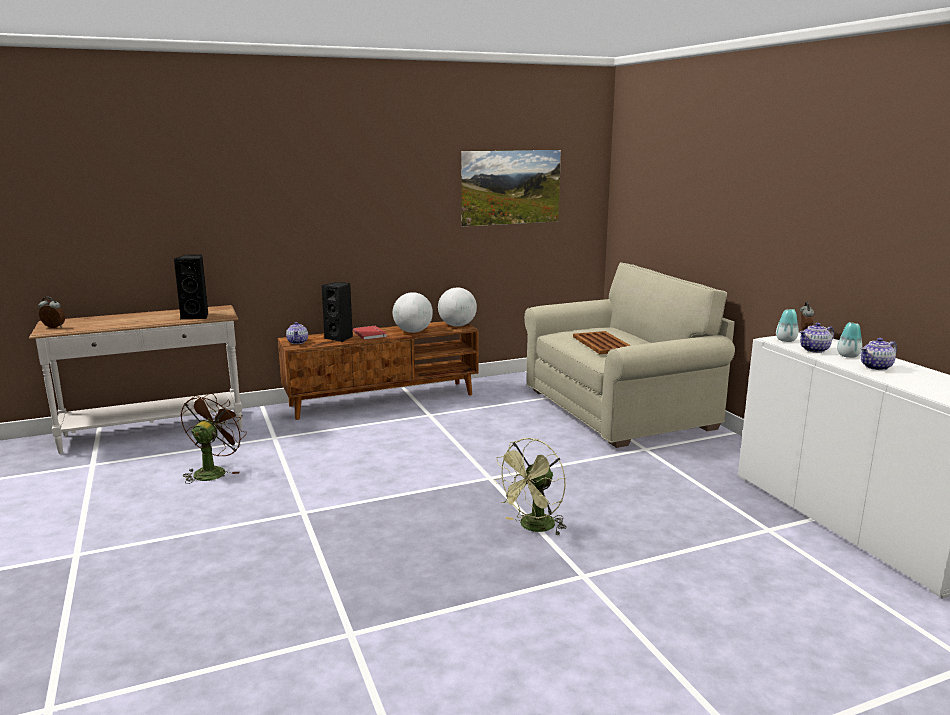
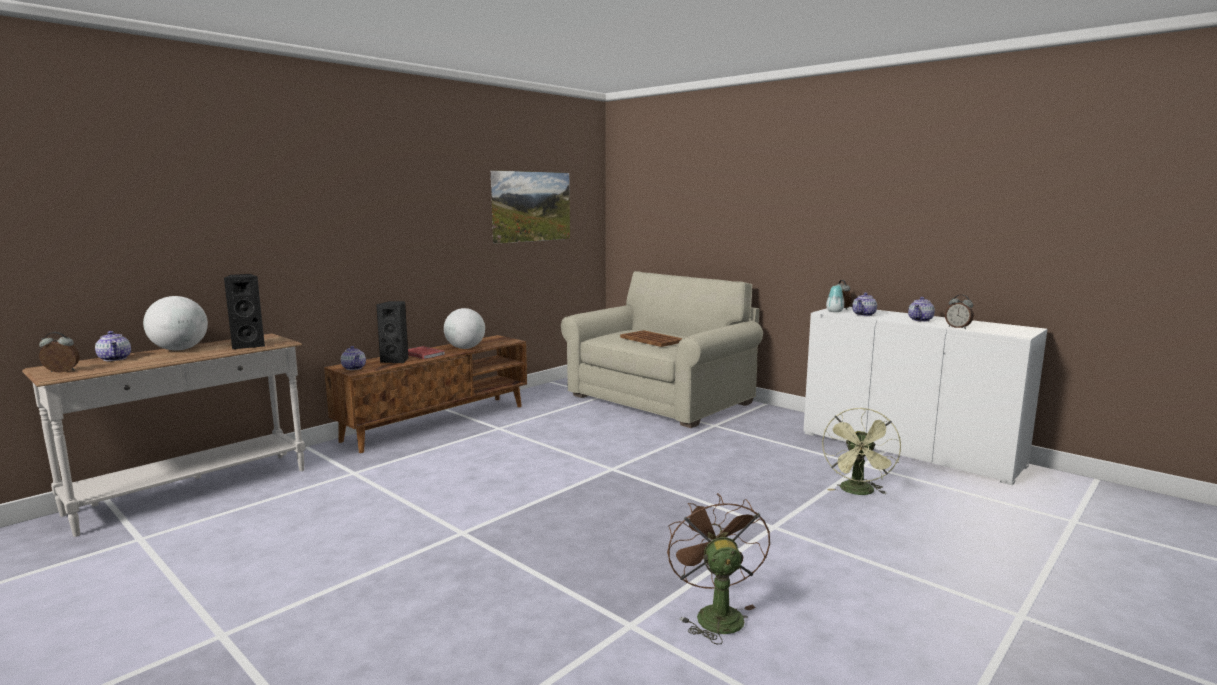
camera: 25 degrees left, 5 degrees down
(98, 319) = (115, 359): none -> teapot
(213, 471) = (314, 516): brown fan -> brown fan (715, 614)
(457, 325) = (501, 340): globe -> globe (179, 349)
(533, 527) = (693, 499): green fan -> green fan (858, 492)
(848, 356) = (891, 316): vase -> none
(905, 385) = (958, 327): none -> alarm clock

